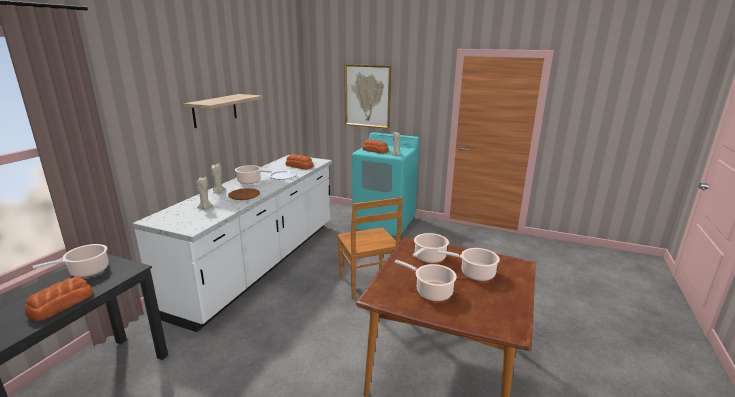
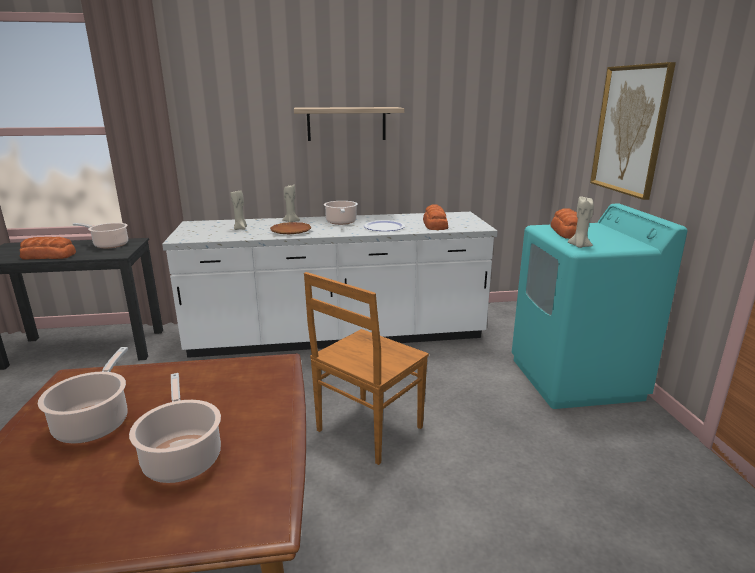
camera: 60 degrees right, 0 degrees up
(429, 258) = (226, 392): cooking pot -> none

